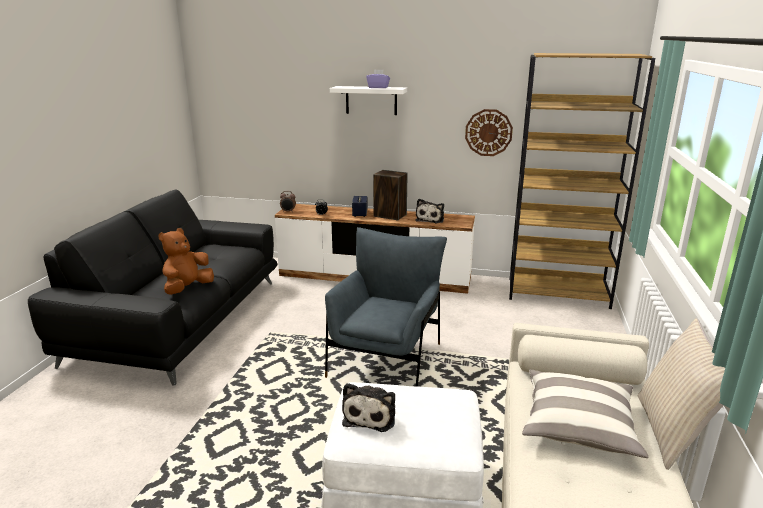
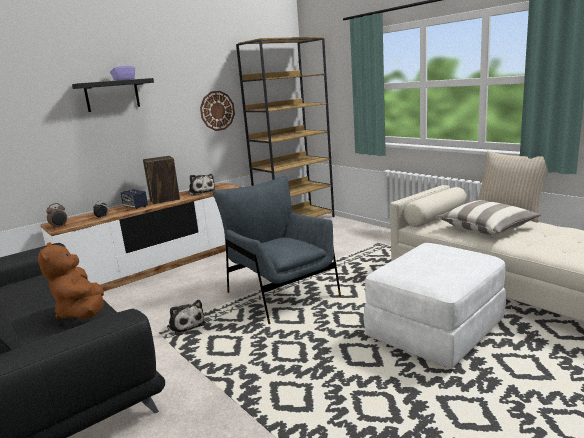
camera: 50 degrees left, 5 degrees down
(371, 100) = (112, 95): white shelf -> black shelf
(371, 415) = (426, 272): plush toy -> plush toy (185, 325)

